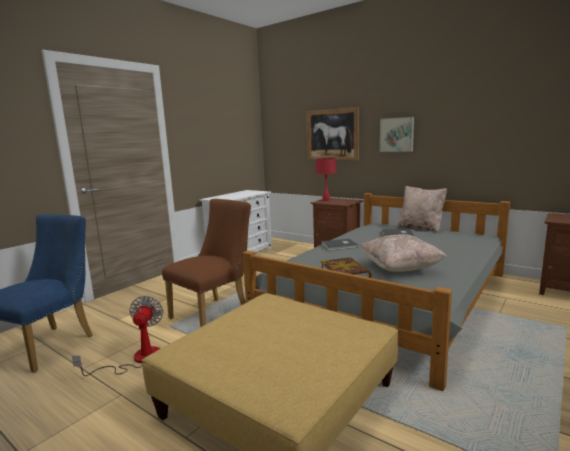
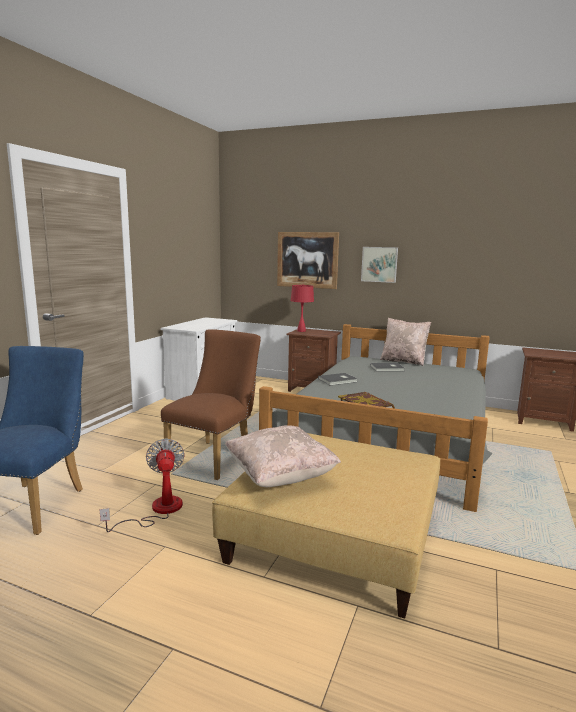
camera: 15 degrees left, 0 degrees up
(400, 268) = (413, 402): beige pillow -> beige pillow (280, 477)

